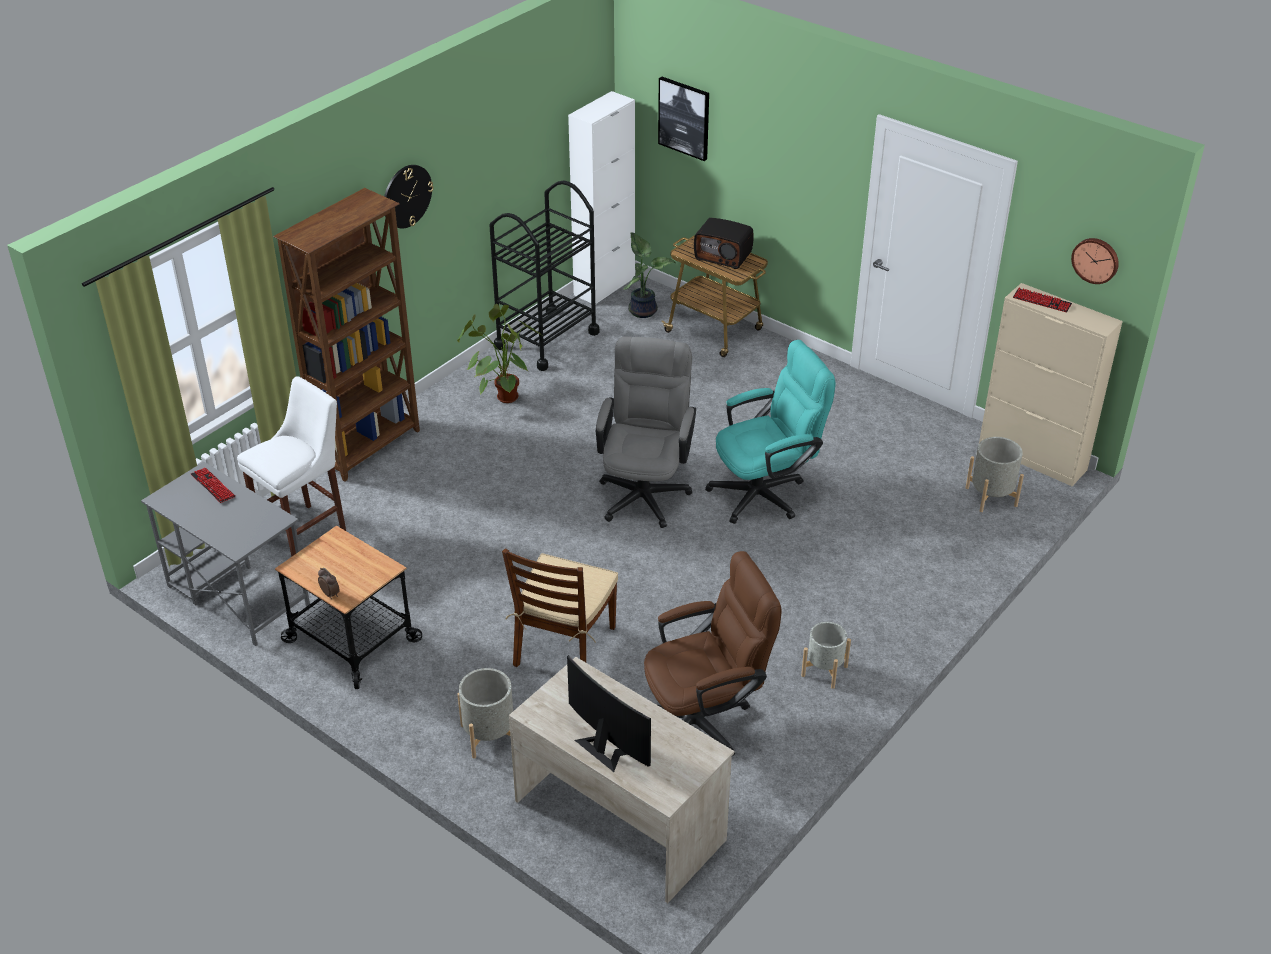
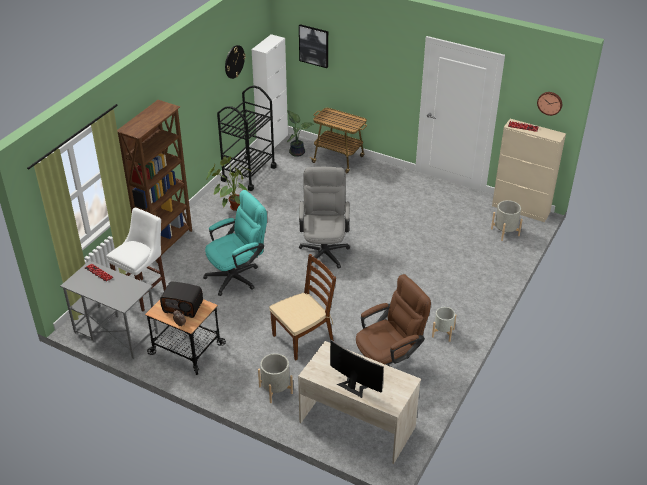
camera: 10 degrees left, 0 degrees up
(406, 196) = (177, 102): wall clock -> wall clock (234, 61)
(564, 647) = (303, 338): brown chair -> brown chair turned 135 degrees counterclockwise
(723, 256) = (342, 118): radio -> radio (183, 306)
(766, 493) = (388, 243): turquoise office chair -> turquoise office chair (237, 276)

